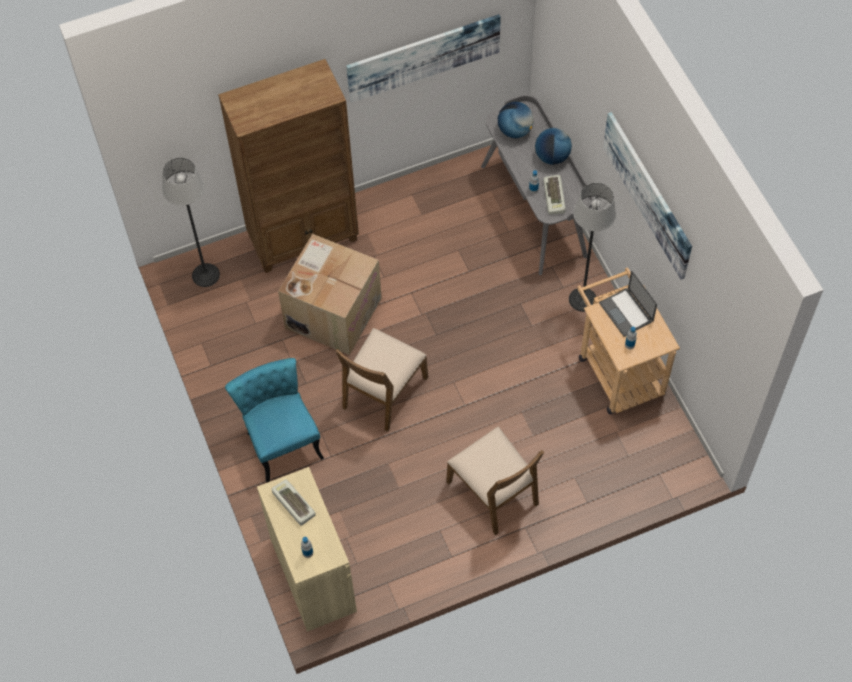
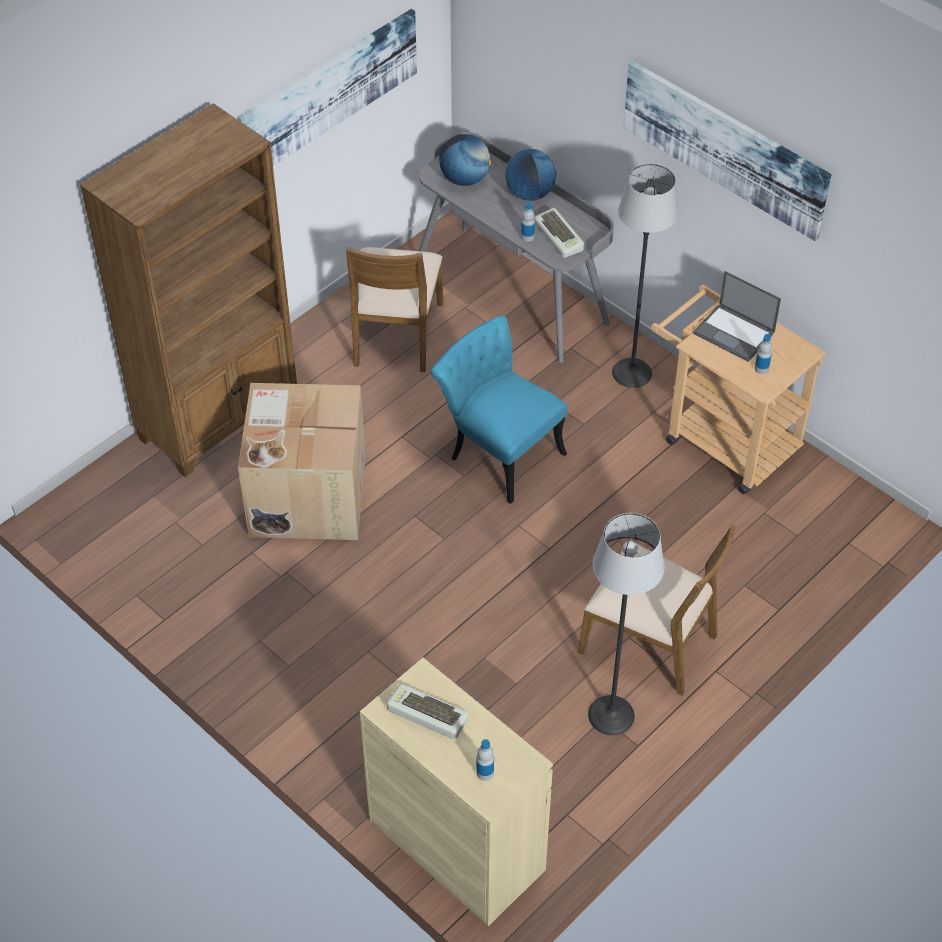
camera: 25 degrees left, 10 degrees down
(206, 275) = (99, 507): floor lamp -> floor lamp (611, 714)
(281, 439) = (315, 680): turquoise chair -> turquoise chair (498, 451)
(383, 392) = (429, 570): brown chair -> brown chair (396, 334)

